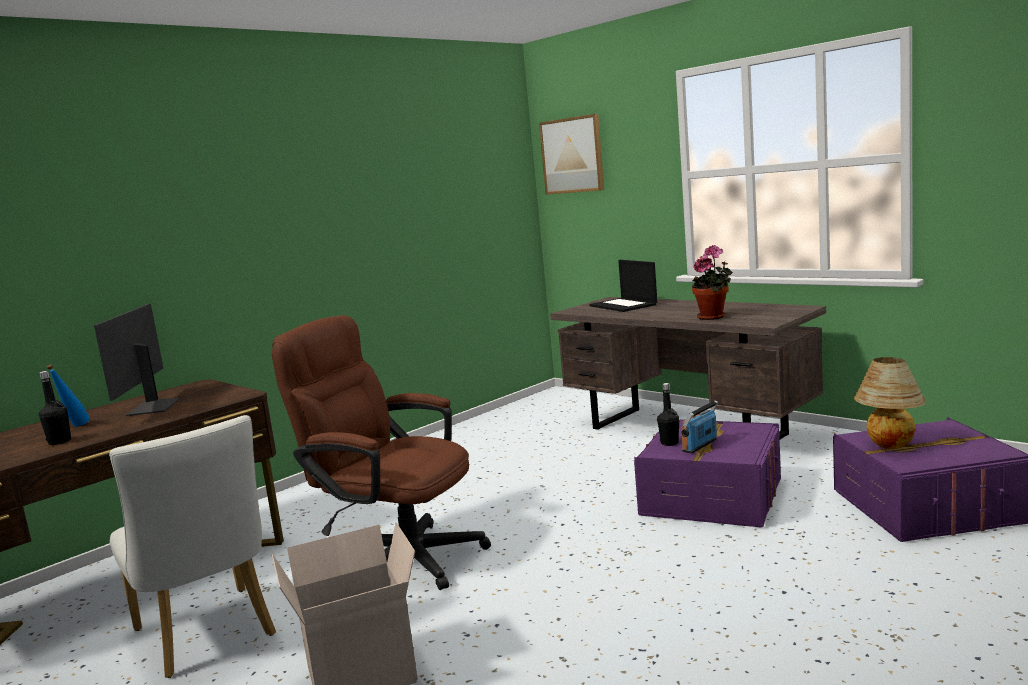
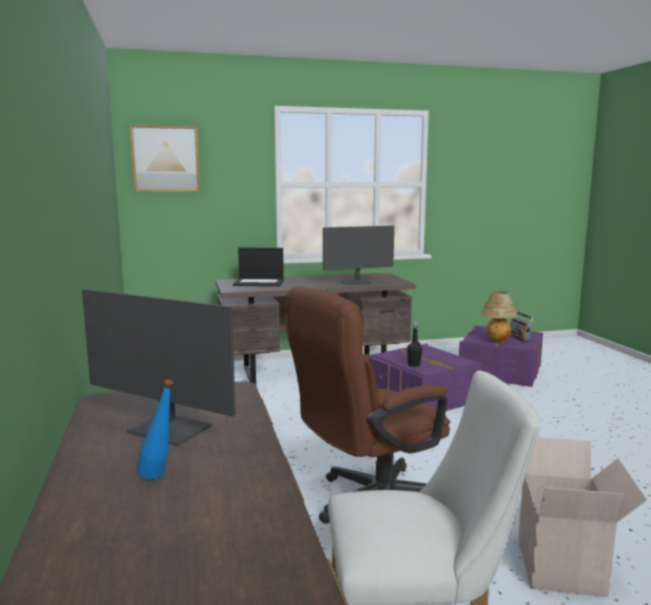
camera: 60 degrees left, 0 degrees up
(59, 441) = (230, 492): black bottle -> none
(700, 445) = (431, 362): radio -> radio (519, 338)
(714, 317) = (356, 282): potted plant -> monitor

